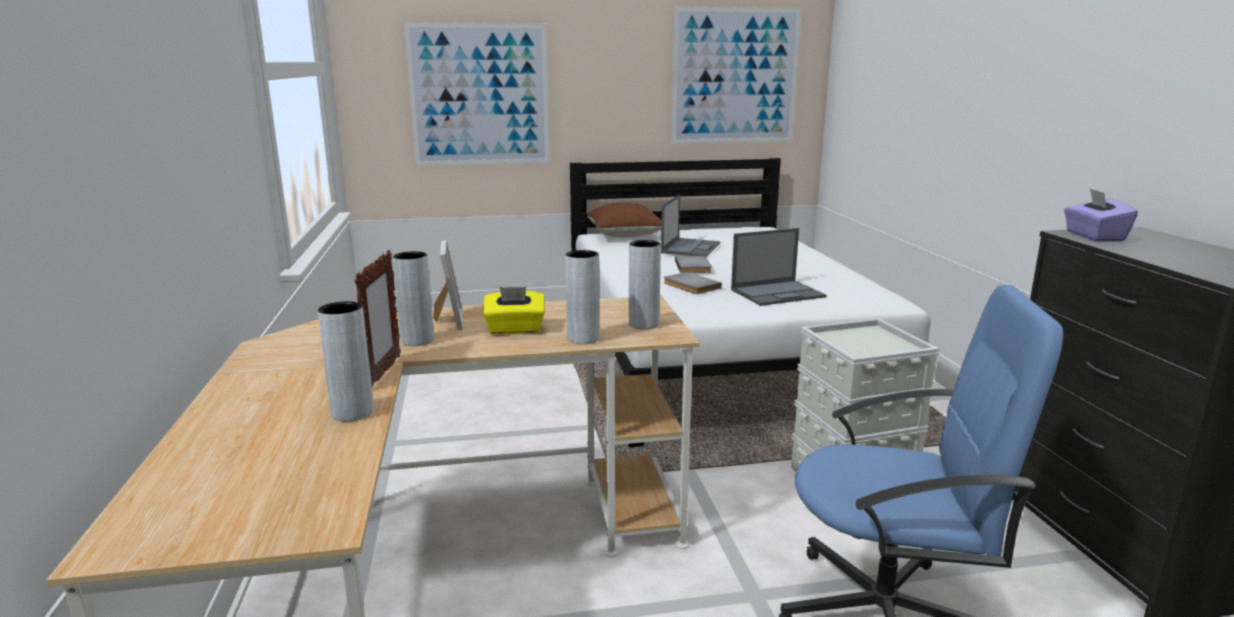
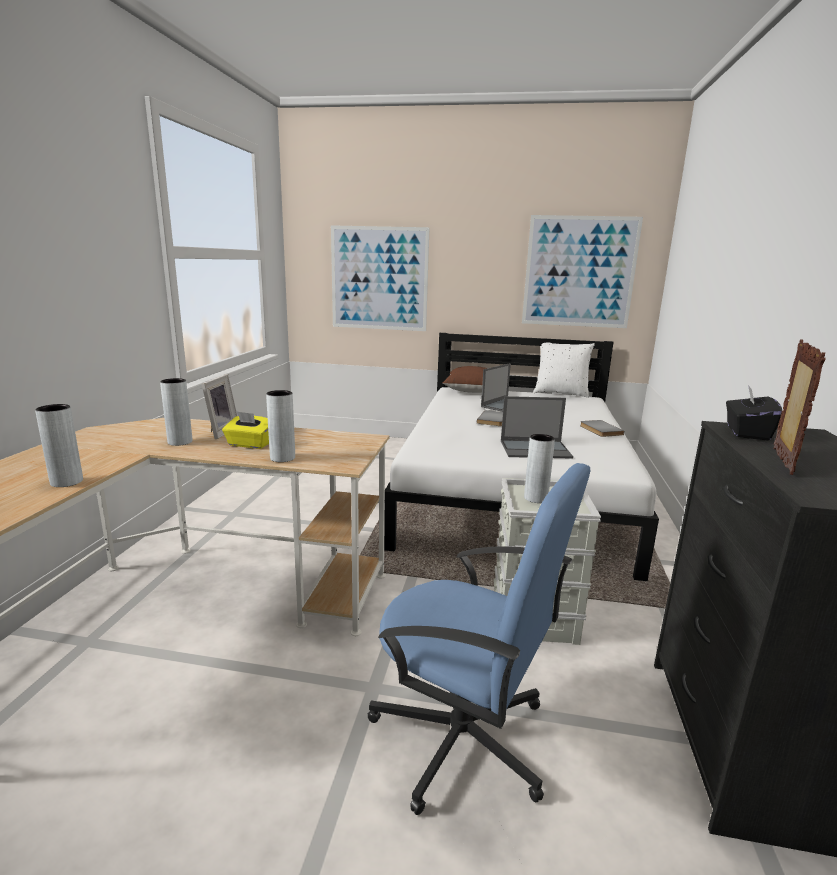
camera: 20 degrees right, 0 degrees up
(384, 372) = (127, 459): picture frame -> picture frame (781, 461)
(644, 324) = (341, 454): grey vase -> grey vase (535, 498)
(690, 286) = (472, 434): grey book -> grey book (599, 430)
(727, 226) = (560, 393): none -> white pillow
(1093, 236) = (746, 432): purple tissue box -> black tissue box

